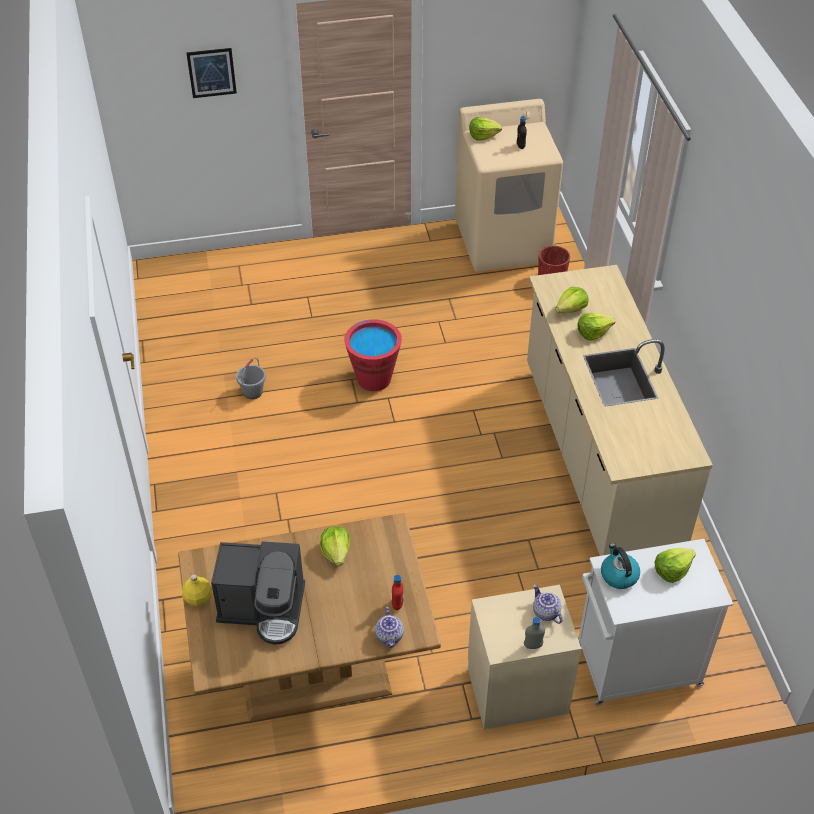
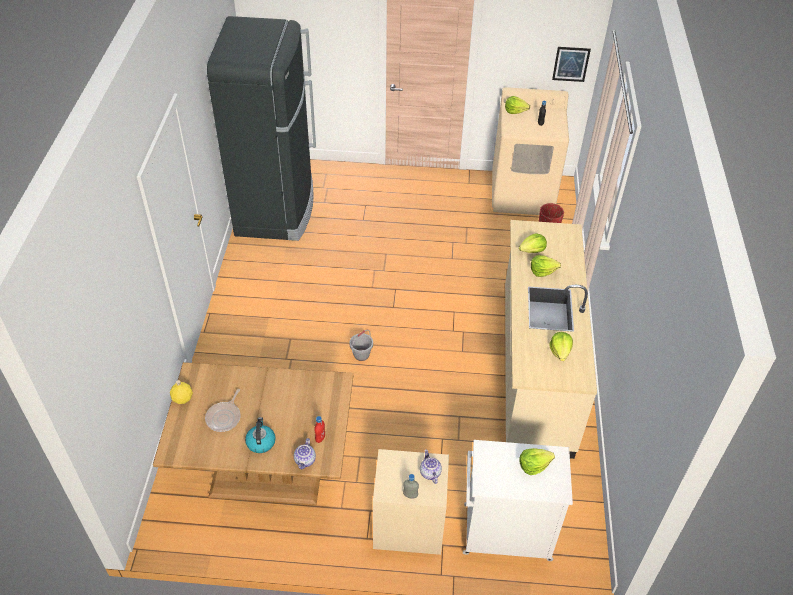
camera: 15 degrees right, 0 degrees up
(190, 327) = (276, 209): none -> black fridge
(211, 72) = (321, 29): picture -> picture (571, 64)
(252, 392) = (301, 264): grey bucket -> grey bucket (361, 354)
(264, 608) = (224, 417): coffee machine -> frying pan
(336, 552) = (292, 389): lettuce -> lettuce (560, 351)
(374, 379) = (390, 273): red bucket -> none
(618, 575) = (490, 458): kettle -> kettle (260, 442)

